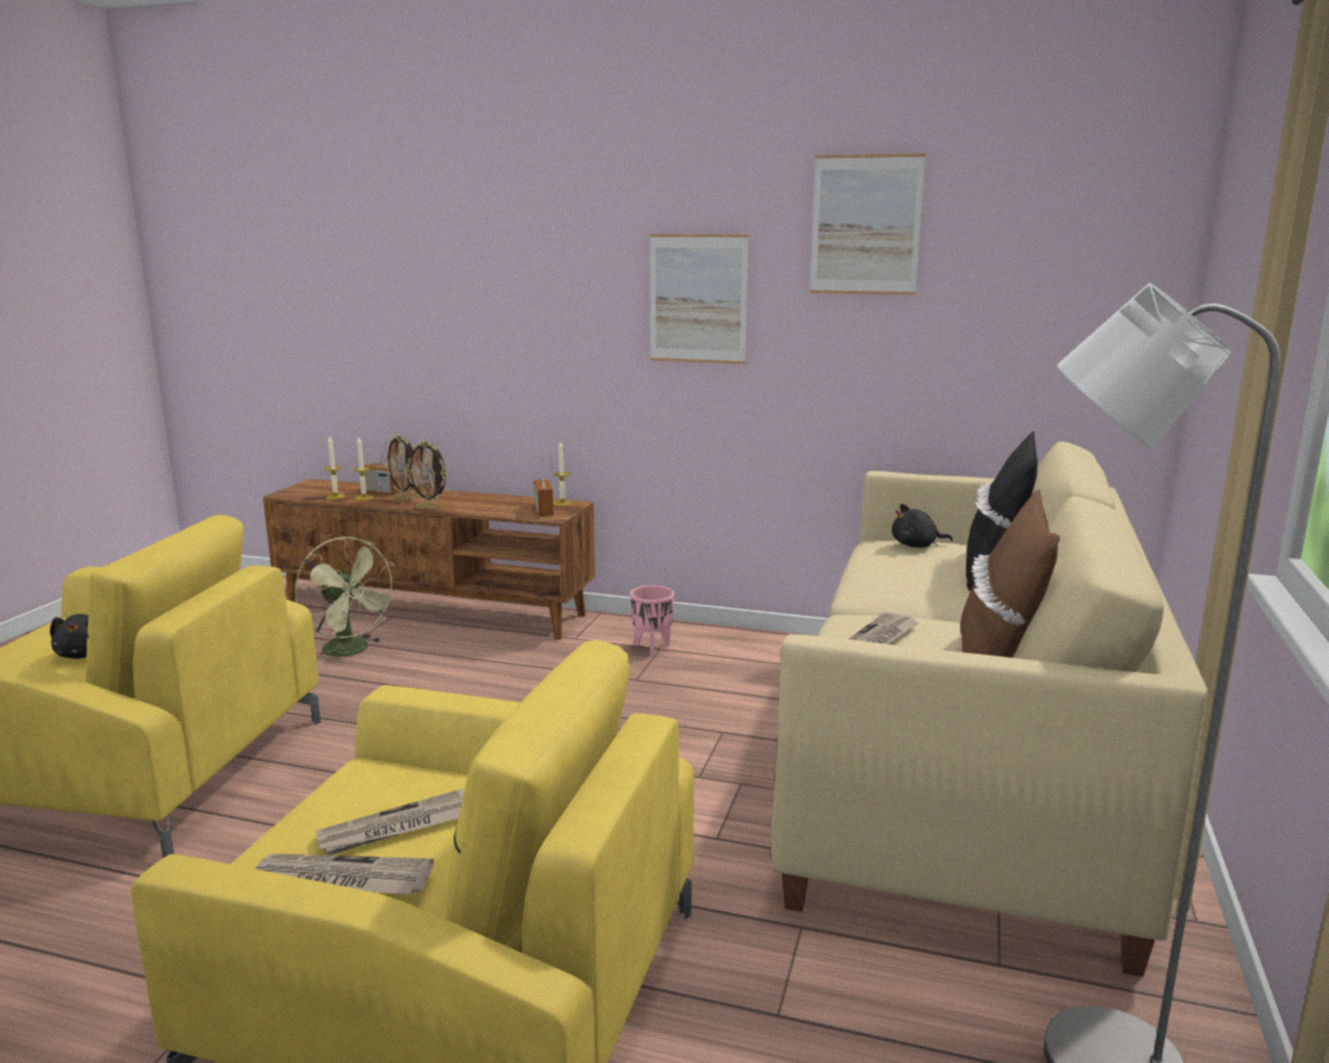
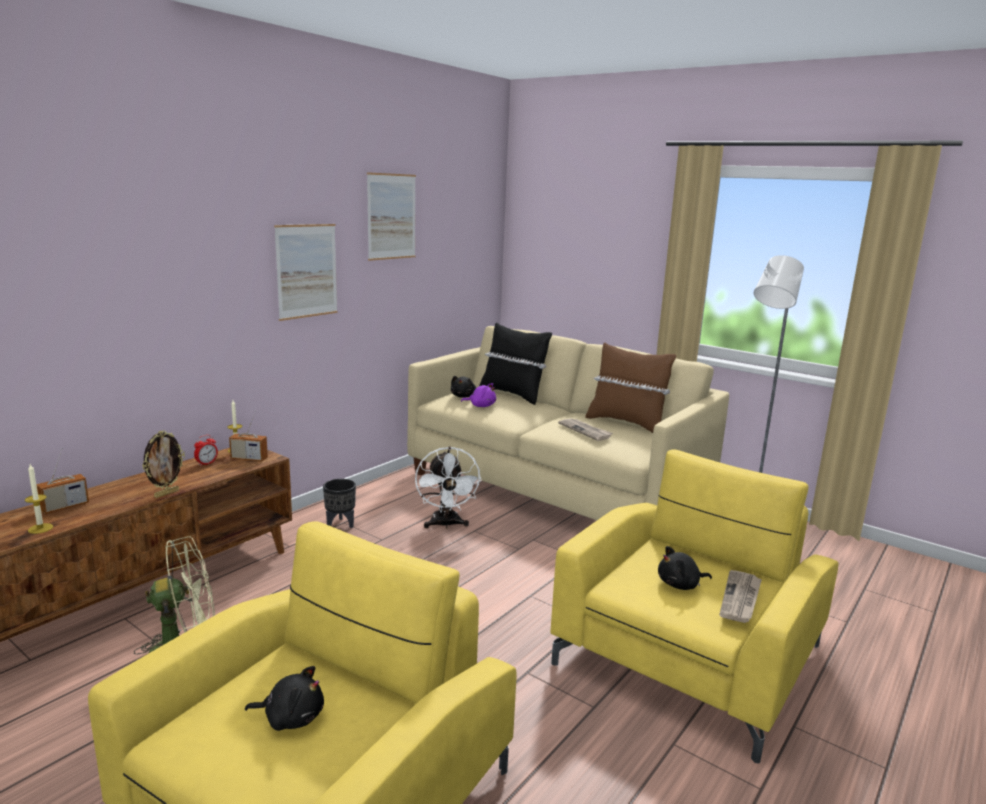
camera: 70 degrees left, 0 degrees up
(364, 498) = (73, 516): candle -> none
(397, 828) = (680, 585): newspaper -> black plush toy
(404, 500) = (118, 500): picture frame -> none
(514, 502) = (206, 463): none -> alarm clock
(653, 648) = (340, 524): pink planter -> black planter
(720, 708) = (446, 525): none -> white fan
(890, 562) = (481, 406): none -> purple plush toy

